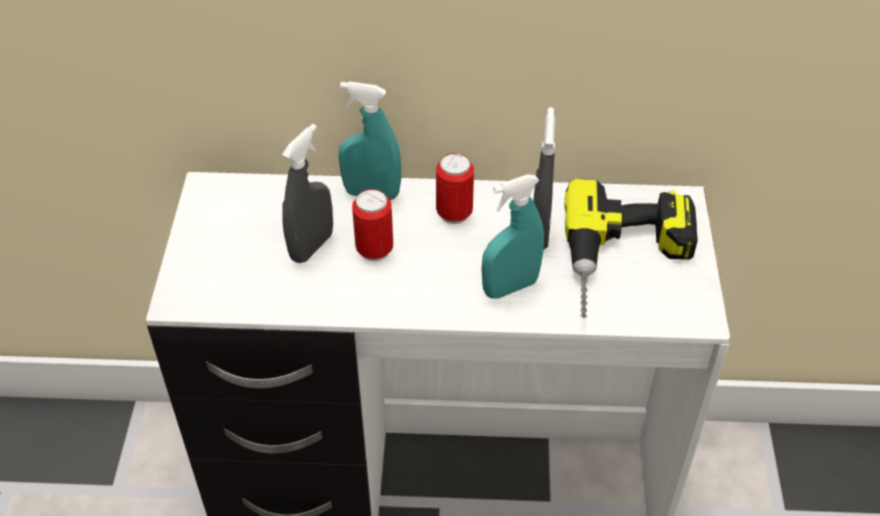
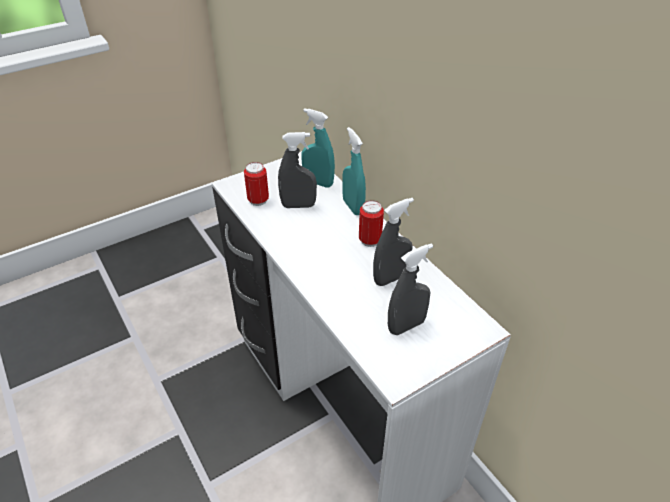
camera: 55 degrees right, 5 degrees down
(374, 250) = (316, 226): can -> can (258, 200)
(510, 287) = (338, 286): turquoise spray bottle -> turquoise spray bottle (318, 183)
(627, 262) = (406, 326): power drill -> grey spray bottle

